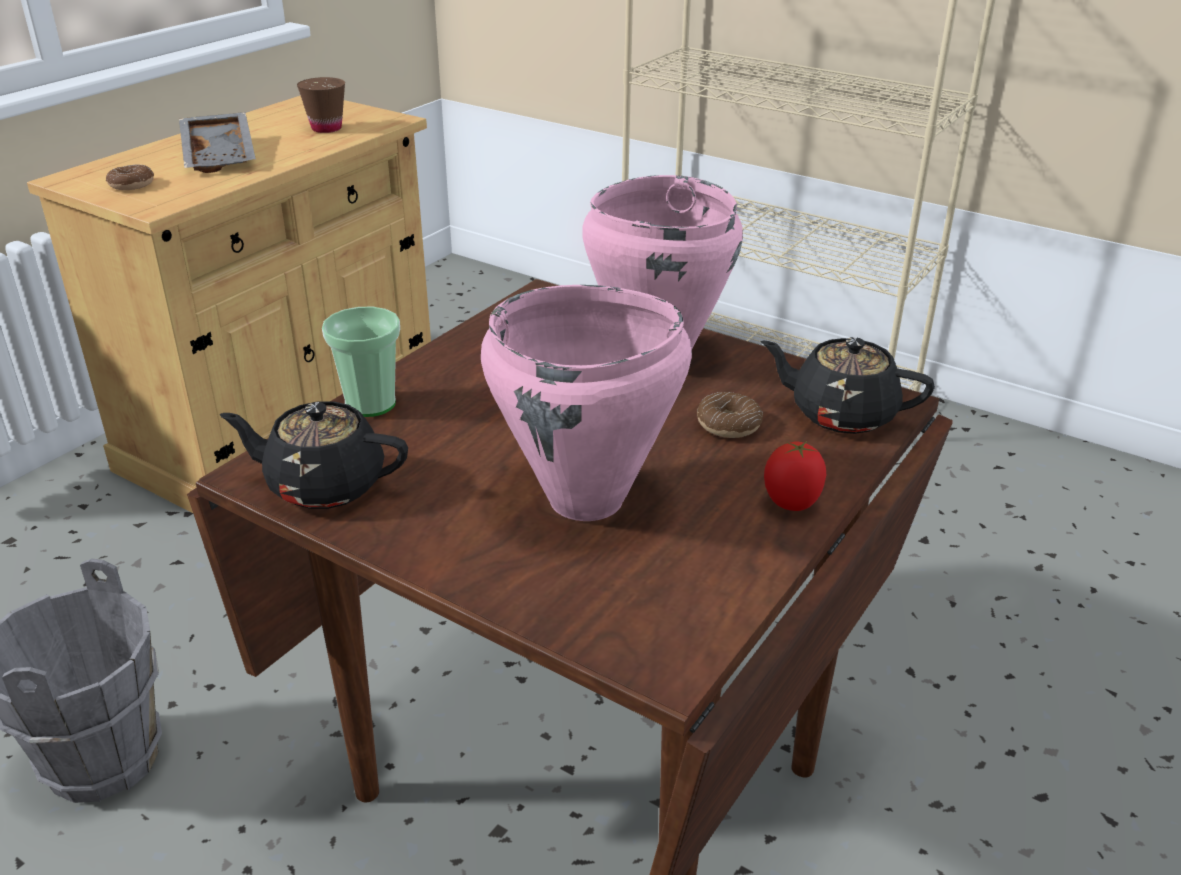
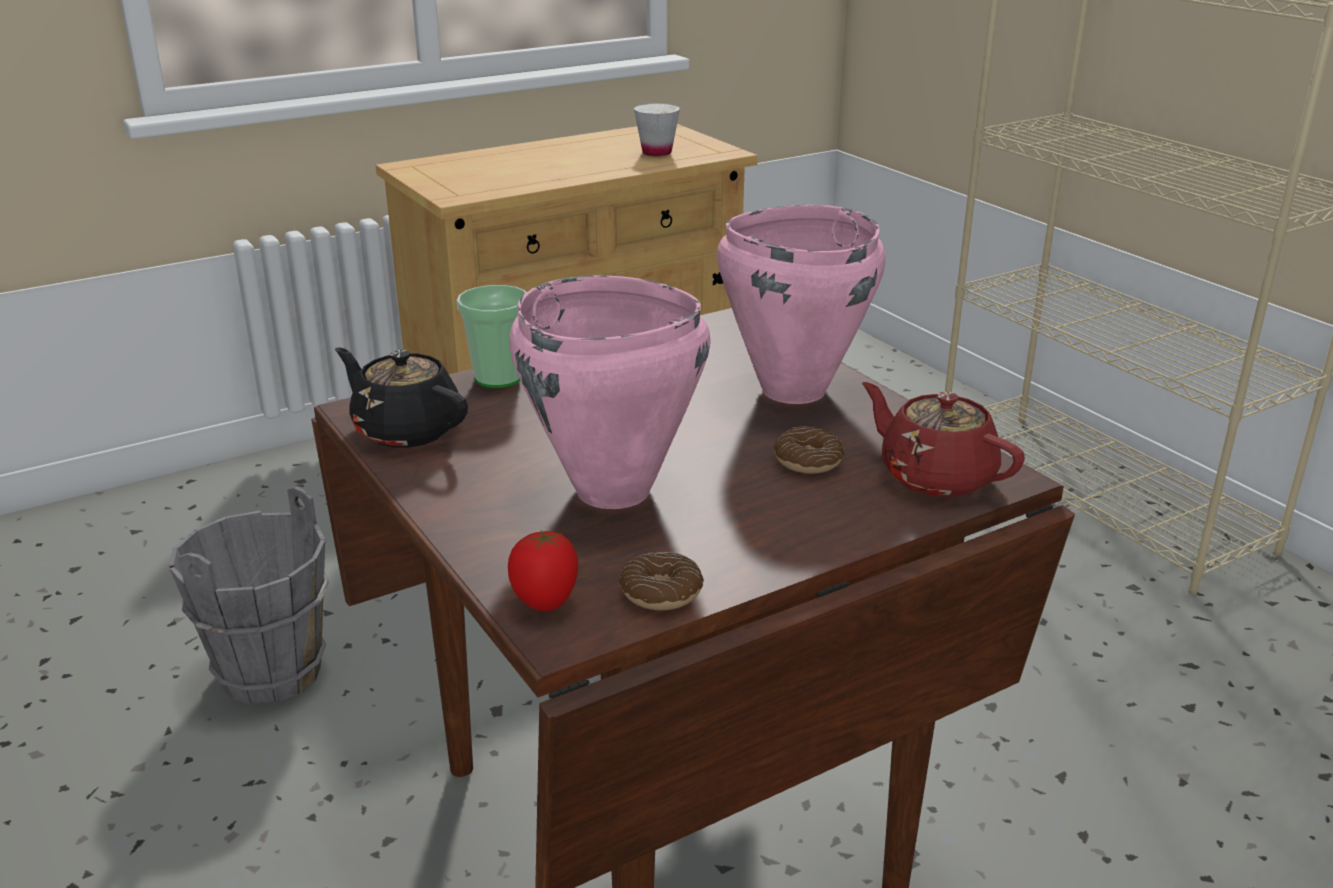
camera: 25 degrees right, 5 degrees down
(132, 185) = (452, 177): donut -> donut (661, 592)
(221, 155) = (546, 163): grey tray -> none
(326, 128) = (657, 152): brown cup -> white cup
(792, 504) = (804, 540): tomato -> tomato (545, 603)
(840, 413) = (935, 476): black teapot -> red teapot

